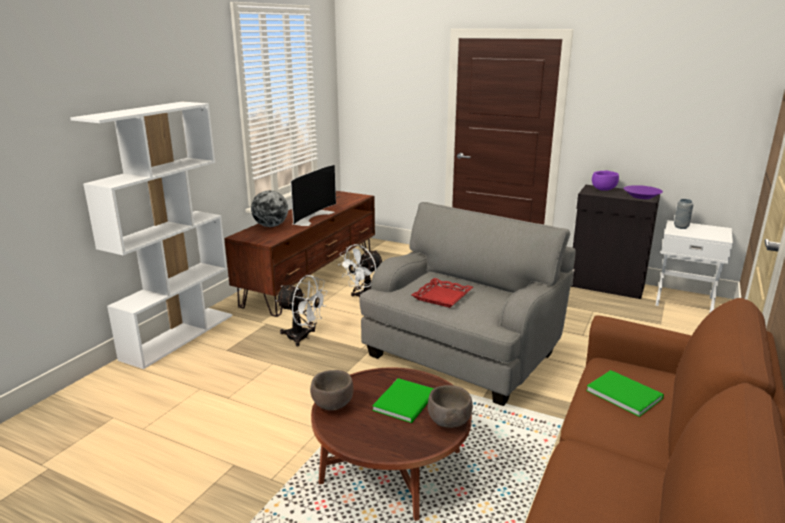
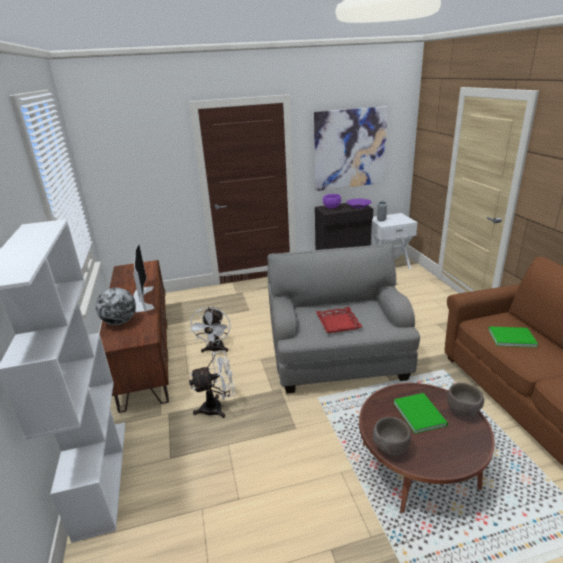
camera: 40 degrees left, 5 degrees up
(653, 113) = (350, 149): none -> picture

